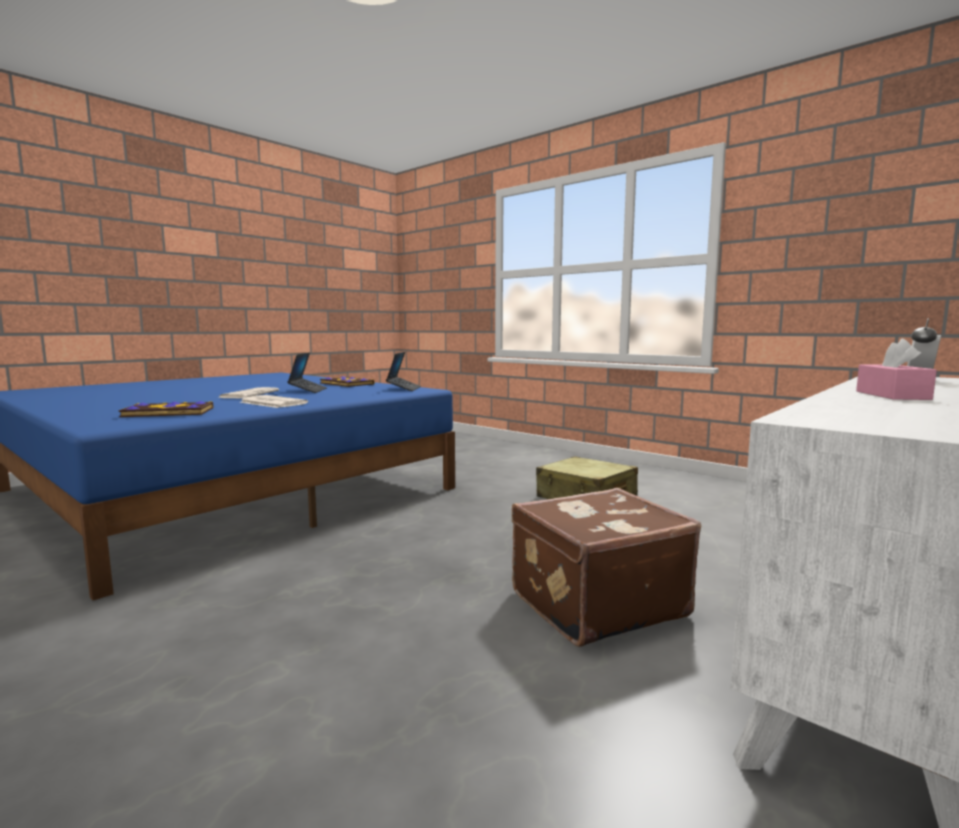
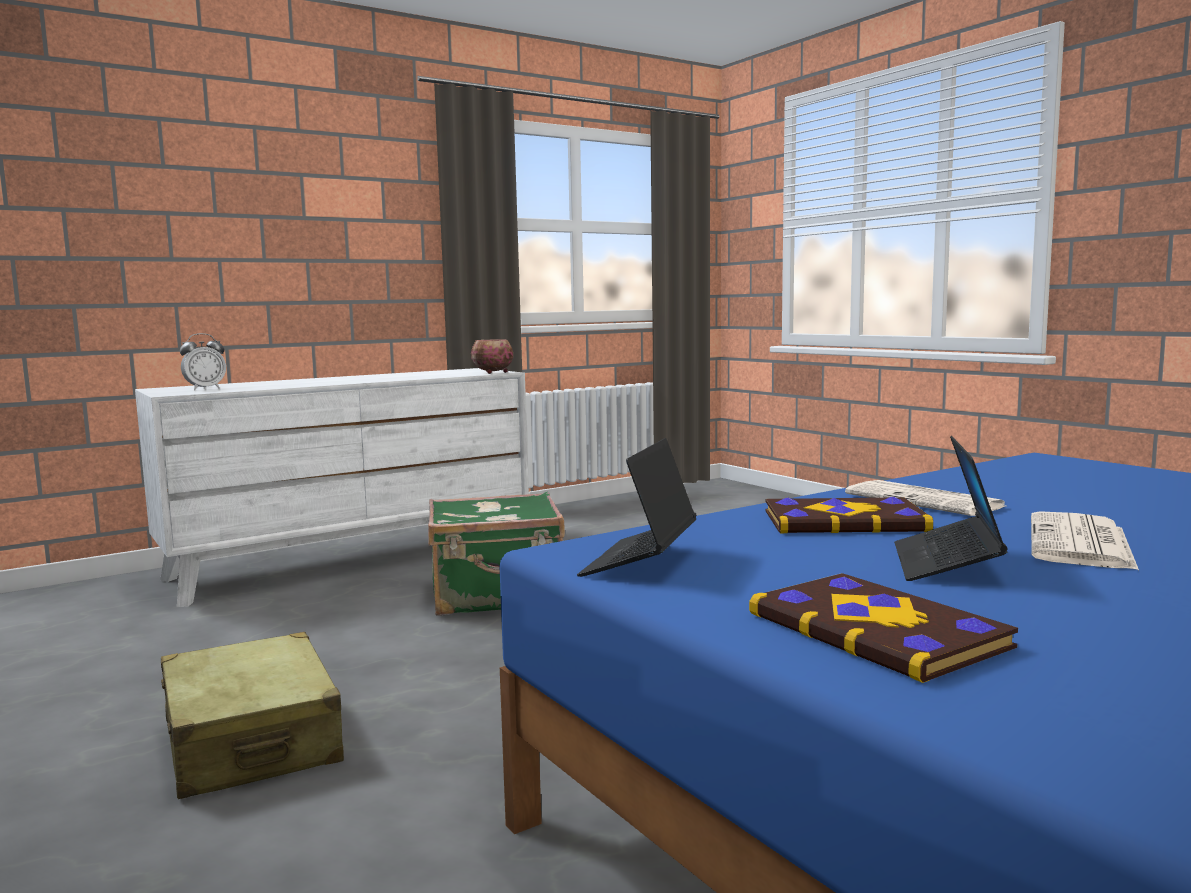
camera: 165 degrees left, 0 degrees up
(168, 412) = (1050, 480): book -> book (844, 521)
(595, 603) = (498, 596): brown suitcase -> green suitcase
(806, 417) = (492, 372): none -> bowl
(892, 395) = (362, 379): pink tissue box -> none

